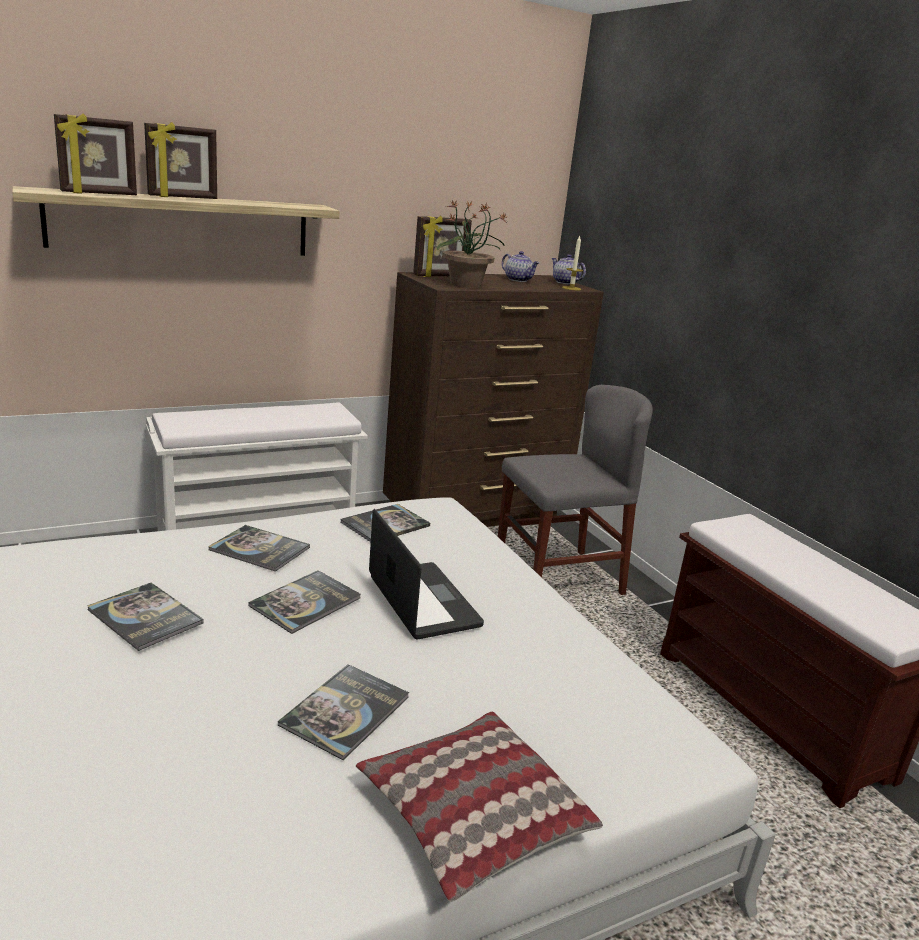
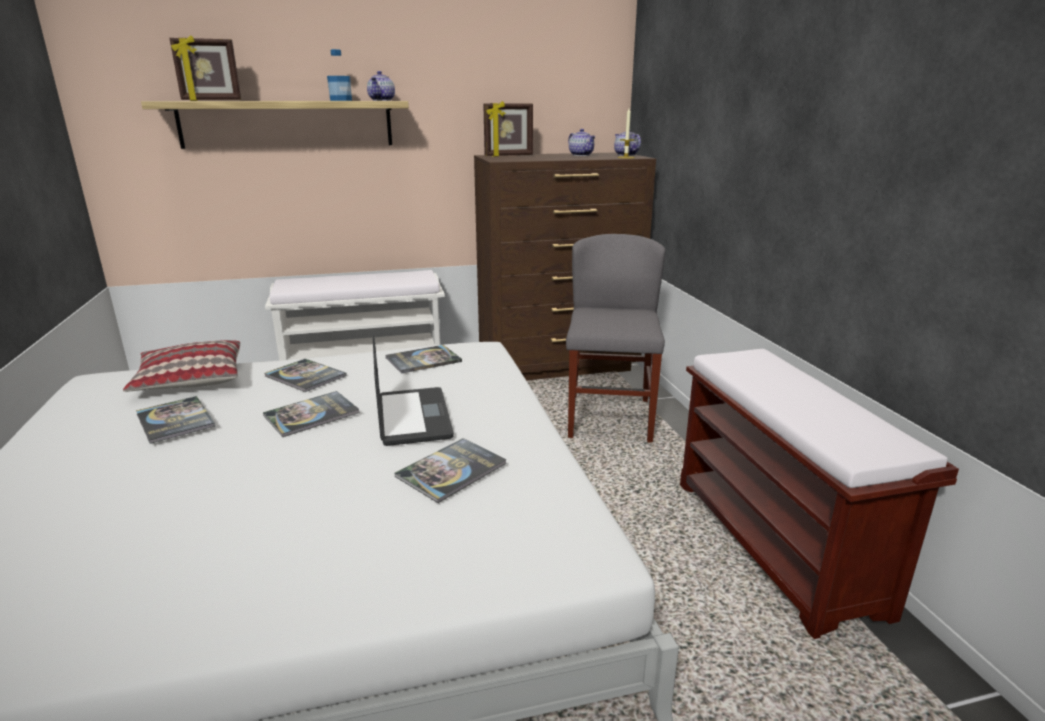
camera: 15 degrees right, 0 degrees up
(183, 198) = (281, 100): picture frame -> none
(257, 203) = (341, 100): none -> bottle
(304, 205) = (382, 100): none -> teapot
(345, 711) = (282, 497): book -> book (451, 470)
(466, 285) = (523, 159): potted plant -> none
(472, 817) = (334, 593): pillow -> pillow (190, 379)
(558, 578) = (609, 418): grey chair -> grey chair turned 75 degrees counterclockwise

